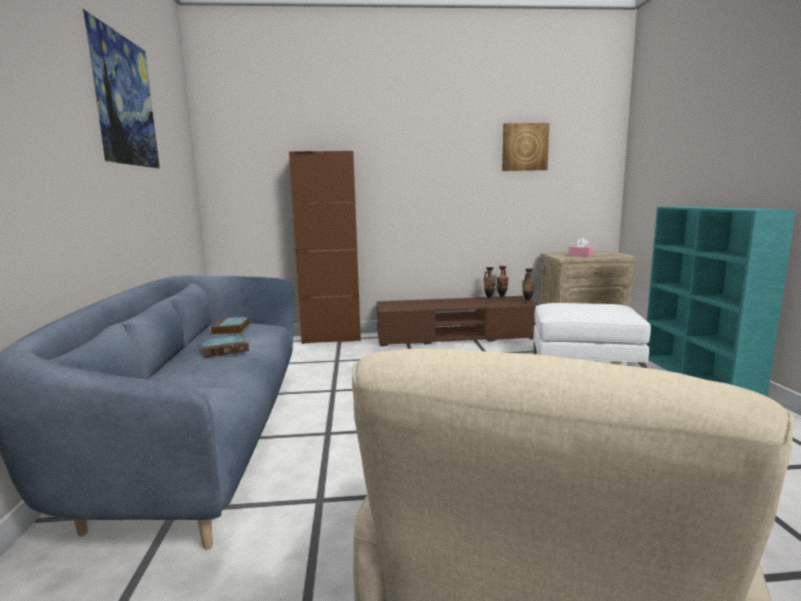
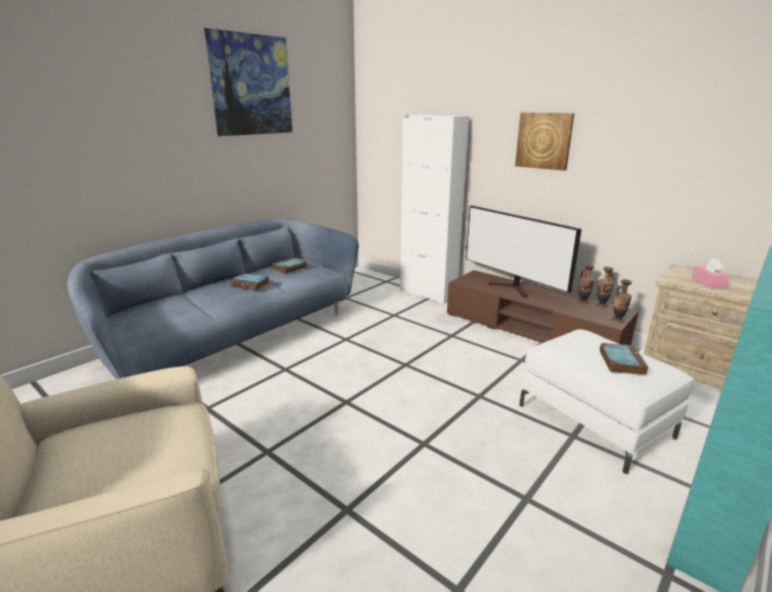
camera: 45 degrees right, 10 degrees up
(332, 338) = (428, 293): brown cabinet -> white cabinet
(432, 303) = (513, 288): none -> television
(524, 147) = (678, 115): picture -> picture (544, 140)
(603, 307) = (620, 361): none -> book

